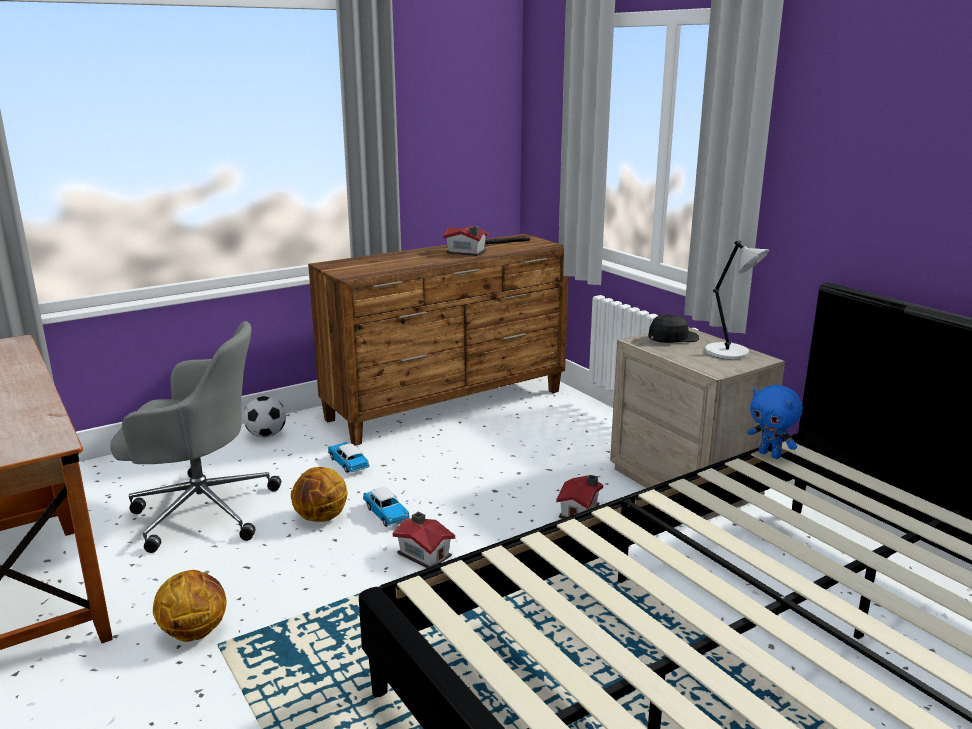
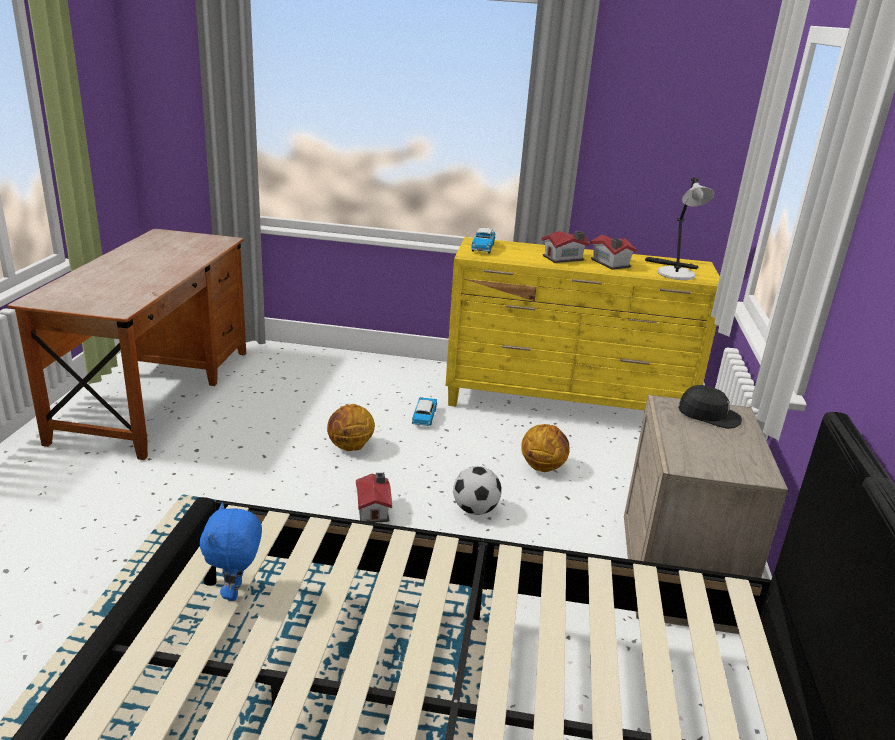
camera: 40 degrees right, 5 degrees up
(194, 631) = (184, 480): basketball -> basketball (543, 467)
(200, 510) = (293, 405): grey office chair -> none
(266, 435) = (403, 371): football -> football (475, 510)
(386, 514) = (393, 467): toy car -> toy car (483, 248)
(448, 405) = (566, 405): brown dresser -> yellow dresser
(581, 511) = (538, 545): toy house -> toy house (564, 258)
(729, 352) = (739, 454): grey table lamp -> grey table lamp (677, 275)
(770, 454) = (696, 582): blue plush toy -> blue plush toy (236, 592)

